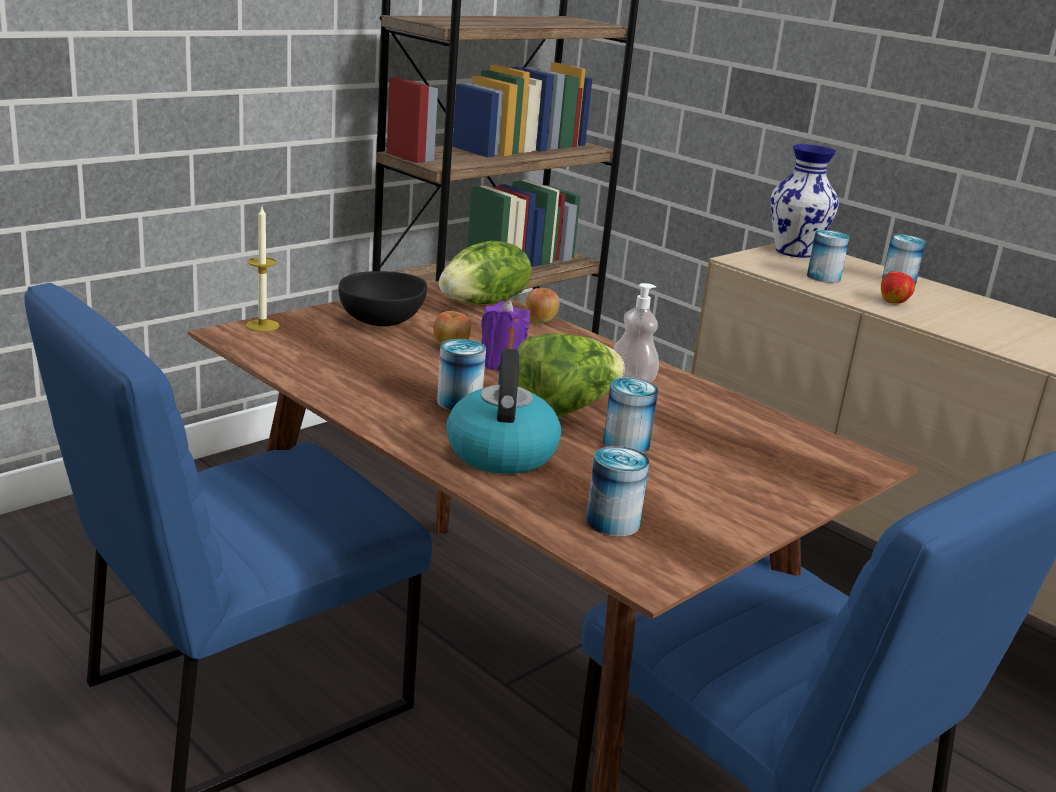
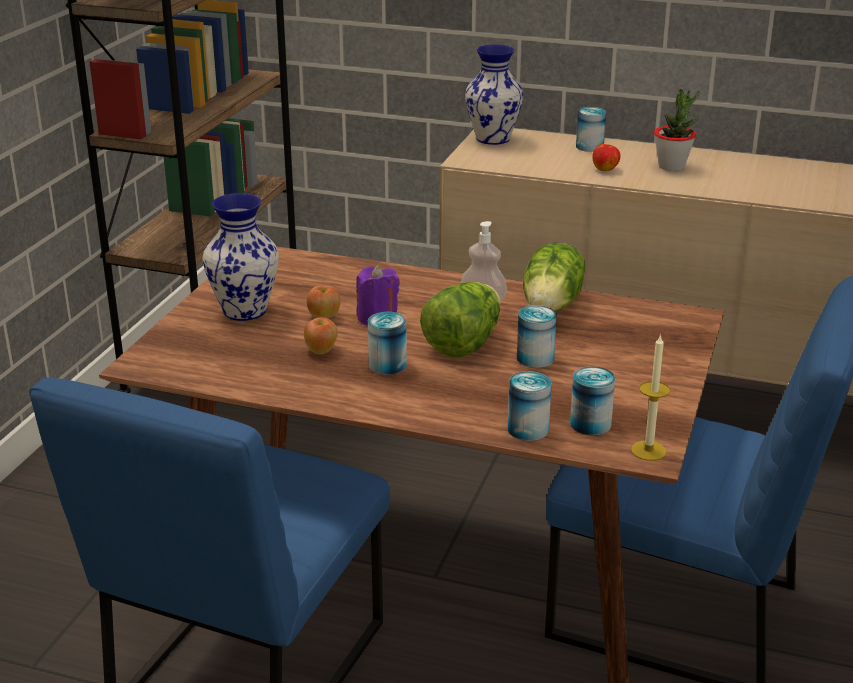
camera: 25 degrees left, 5 degrees up
(262, 325) = (154, 348): candle -> candle (648, 450)
(383, 323) = (246, 311): black bowl -> vase
(485, 303) = (300, 263): lettuce -> lettuce (553, 306)
(501, 452) = (463, 397): kettle -> none
(540, 321) = (361, 268): apple -> apple (321, 350)
(823, 277) = (537, 159): can -> can (528, 429)
(980, 318) = (671, 166): none -> potted plant

